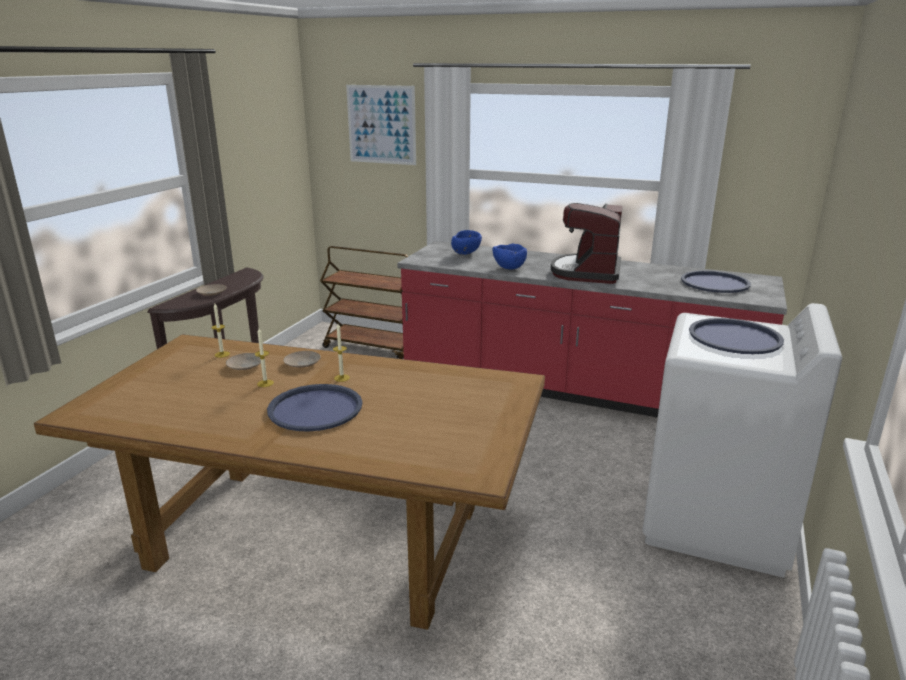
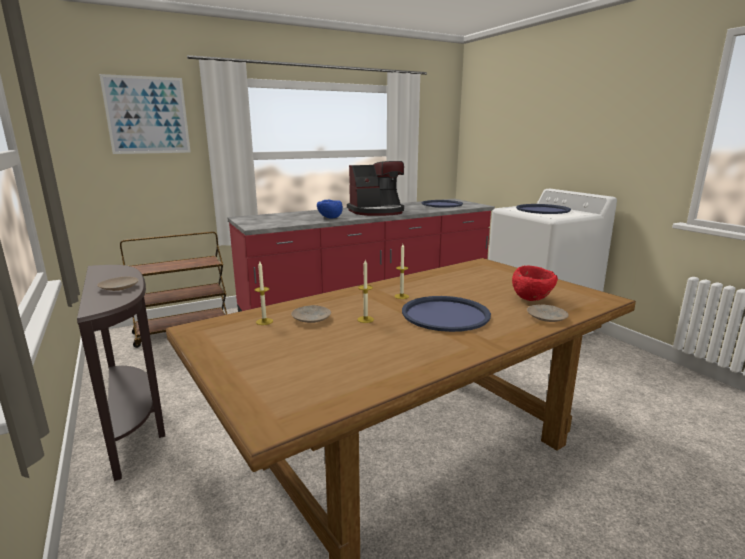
camera: 50 degrees left, 5 degrees down
(303, 363) = (349, 300): beige plate -> beige plate (546, 317)
(419, 436) = (532, 299): none -> red bowl
(466, 254) = (277, 218): blue bowl -> none
(587, 272) = (377, 211): coffee machine -> coffee machine turned 75 degrees counterclockwise

